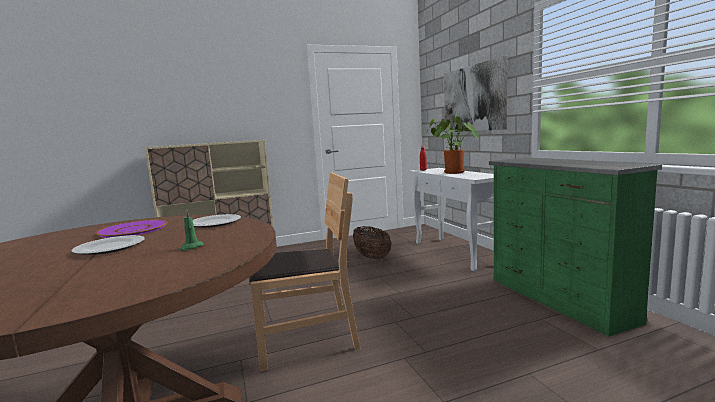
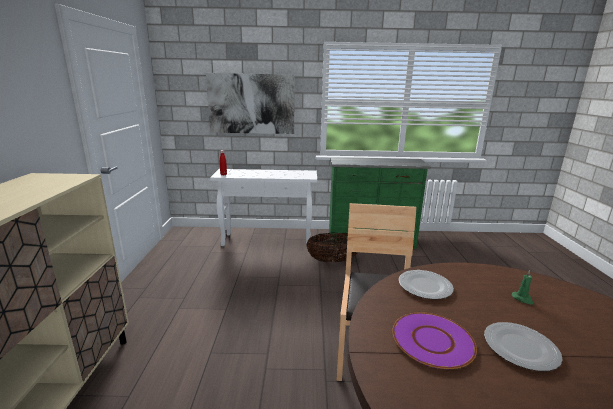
camera: 70 degrees left, 10 degrees up
(372, 257) = (226, 275): basket -> basket (333, 261)
(451, 172) = (263, 173): potted plant -> none

